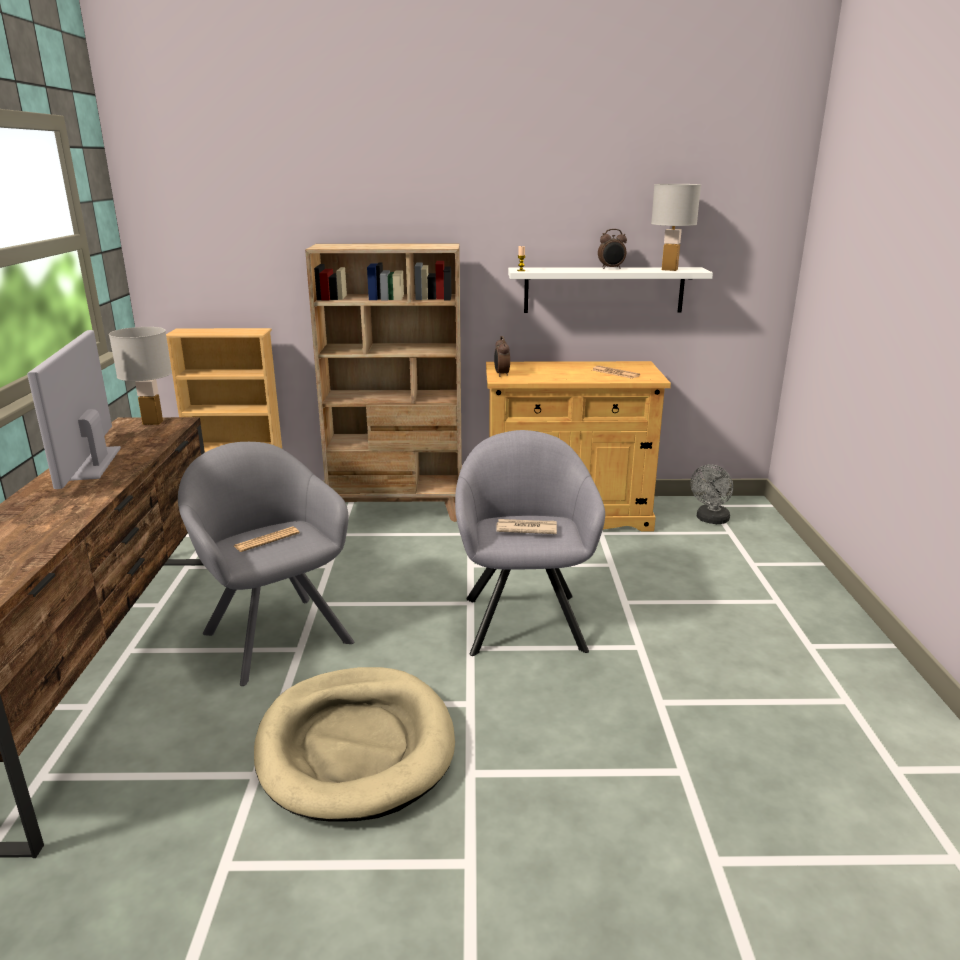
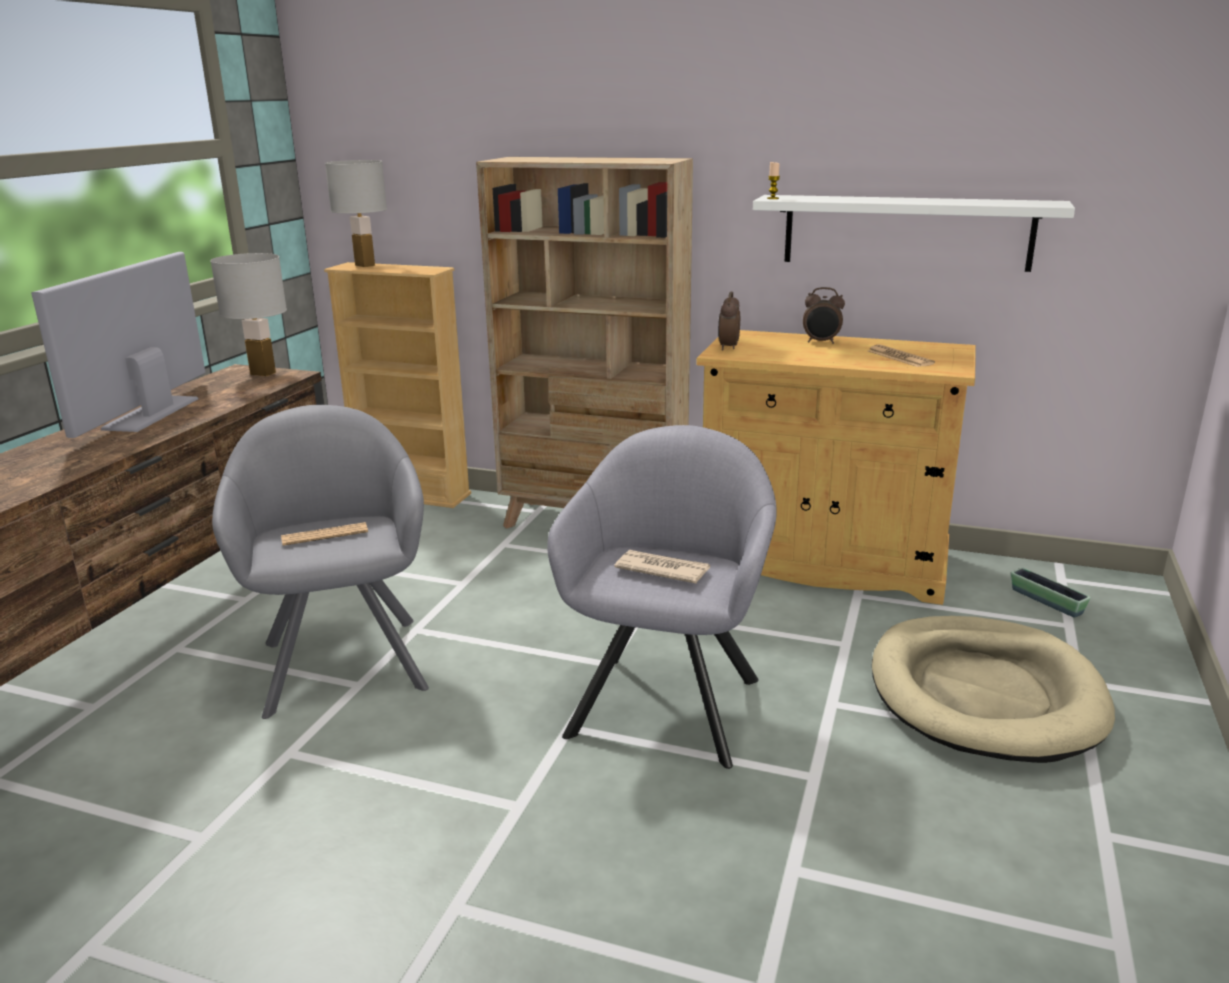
camera: 20 degrees right, 0 degrees up
(356, 746) = (338, 830): beige dog bed -> beige dog bed (984, 694)
(611, 268) = (915, 199): alarm clock -> alarm clock (821, 342)
(669, 269) = (1005, 202): white table lamp -> white table lamp (364, 265)
(710, 520) = (1046, 601): grey fan -> planter

